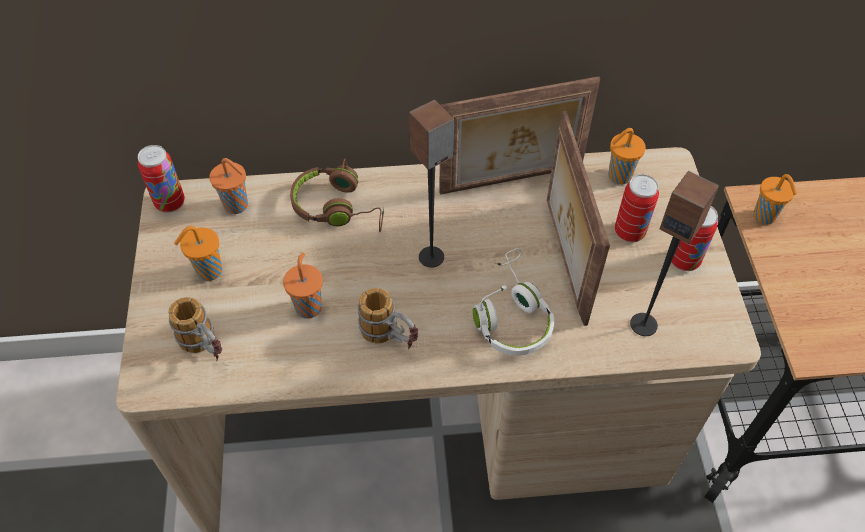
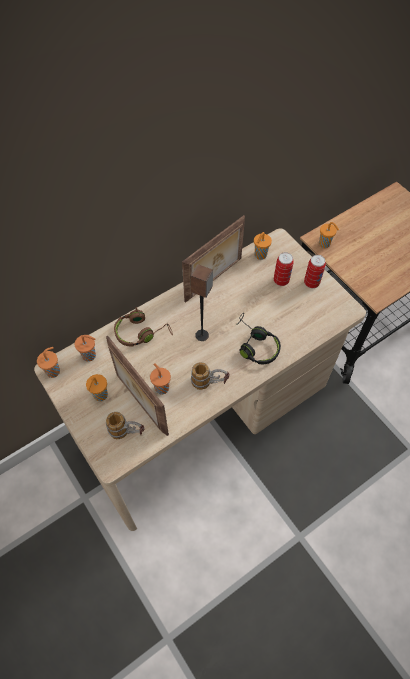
camera: 30 degrees left, 5 degrees up
(170, 203) = (53, 371): can -> orange cup
(511, 314) = (255, 345): white headphones -> black headphones
(563, 259) = (261, 307): picture frame -> picture frame (140, 403)
(644, 324) = (312, 320): speaker -> none

